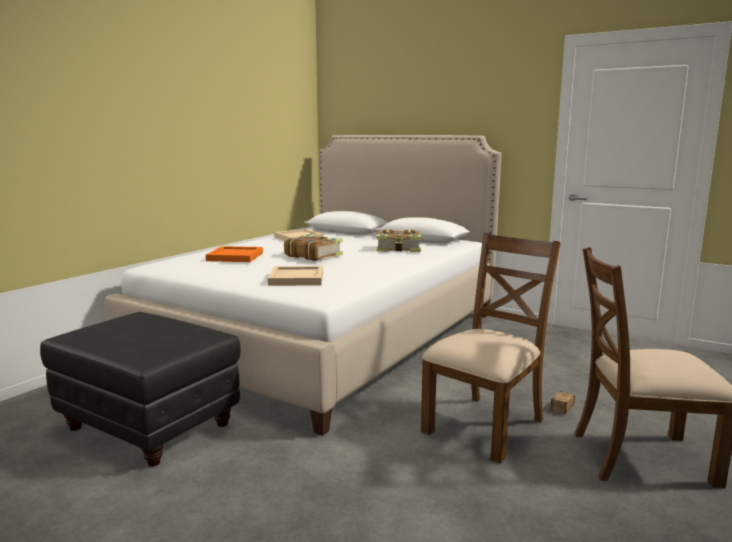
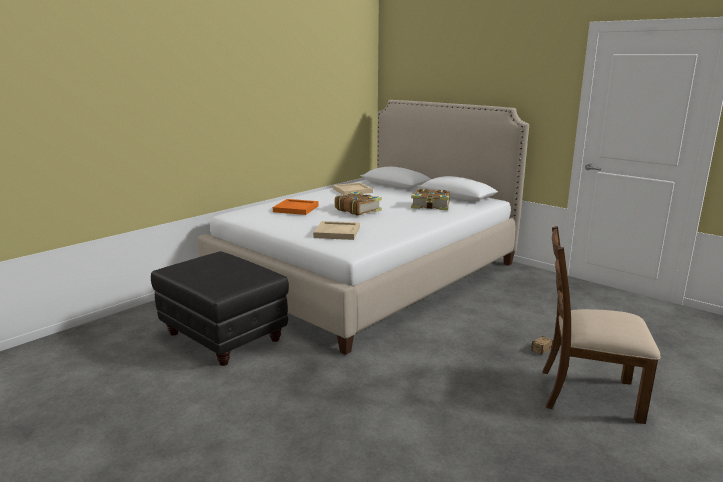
camera: 10 degrees right, 5 degrees up
(485, 425) = (473, 358): brown chair -> none

